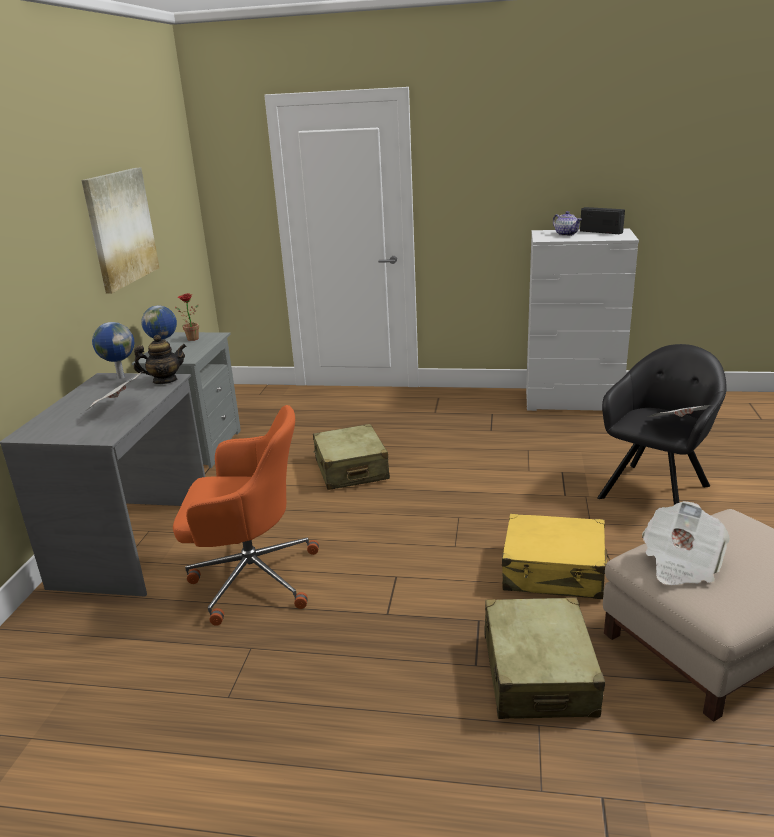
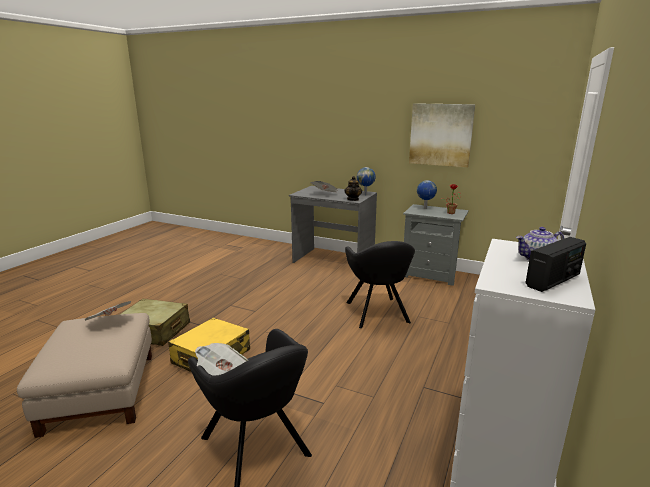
camera: 105 degrees right, 5 degrees down
(251, 577) = (286, 280): orange office chair -> none
(351, 470) = (378, 313): beige suitcase -> black armchair

